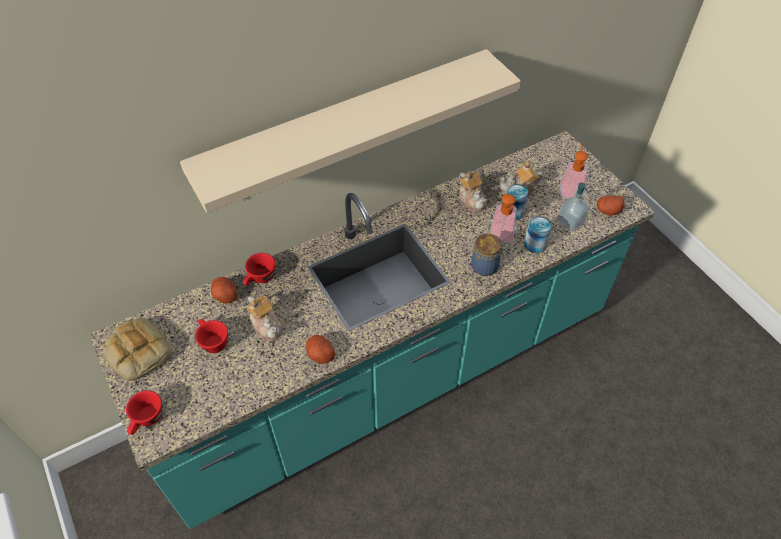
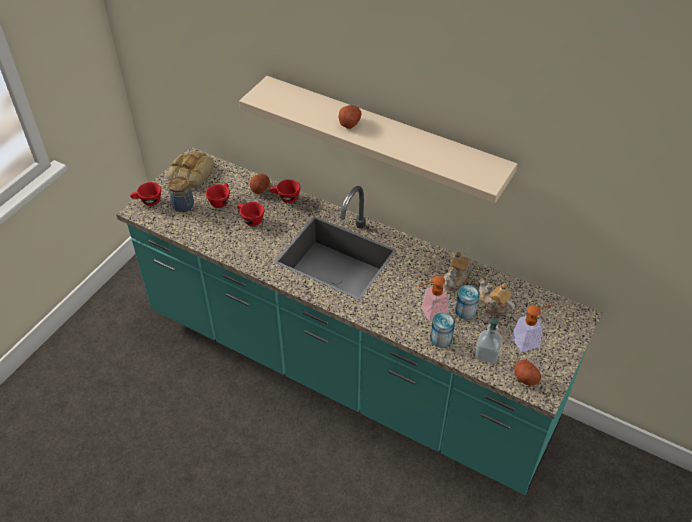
camera: 60 degrees right, 5 degrees down
(267, 325) = (250, 219): teapot -> red cup
(320, 354) = (245, 256): potato -> potato (349, 122)
(486, 266) = (392, 315): jar -> jar (183, 206)

